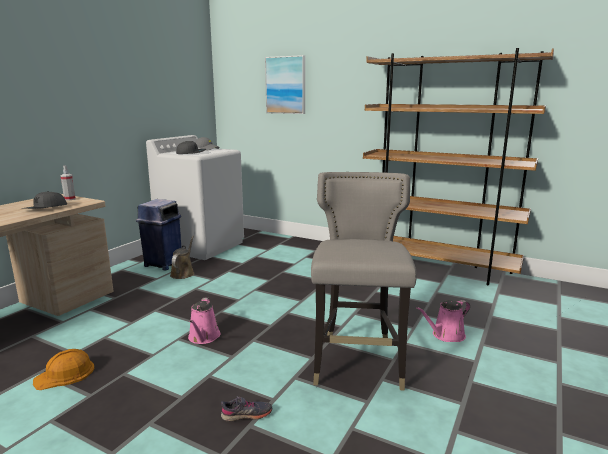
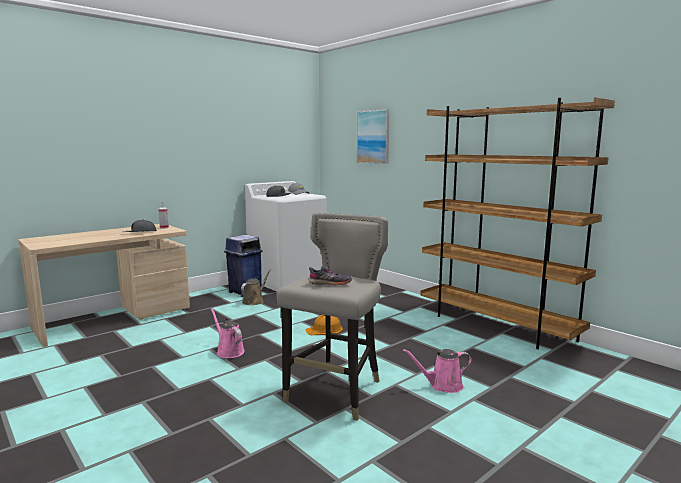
camera: 20 degrees right, 5 degrees down
(65, 374) = (115, 359): orange hard hat -> orange hard hat (324, 330)
(203, 337) = (229, 351): pink watering can -> pink watering can turned 120 degrees clockwise
(247, 415) = (213, 411): grey shoe -> grey shoe (330, 283)

